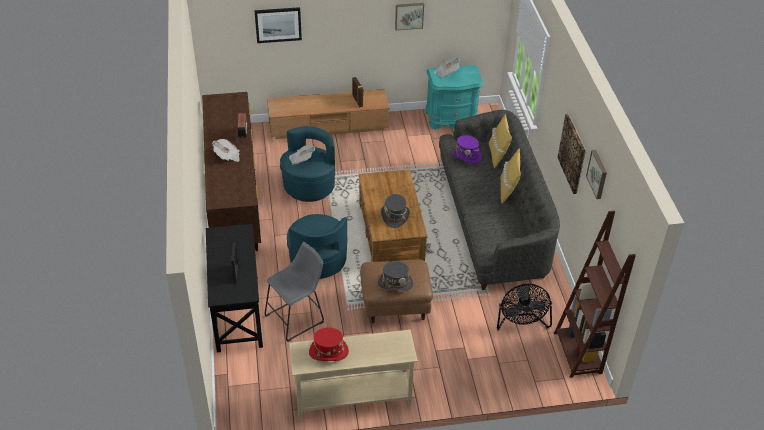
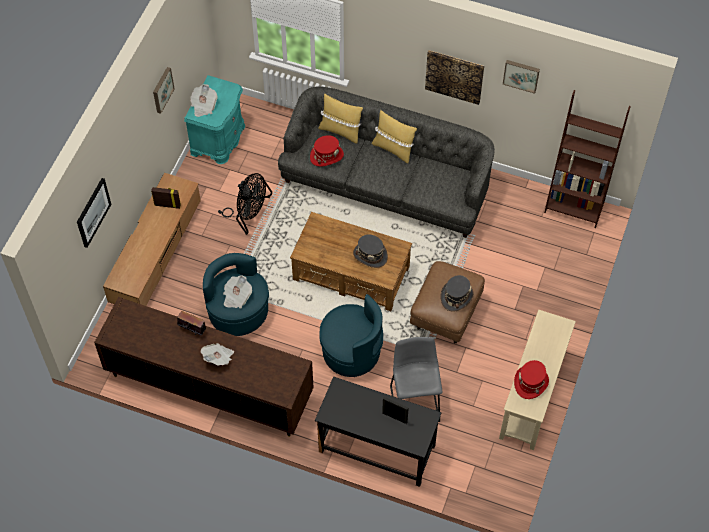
camera: 60 degrees left, 15 degrees up
(466, 156) = (326, 156): purple hat -> red hat
(519, 321) = (516, 229): black fan -> black fan (247, 213)

